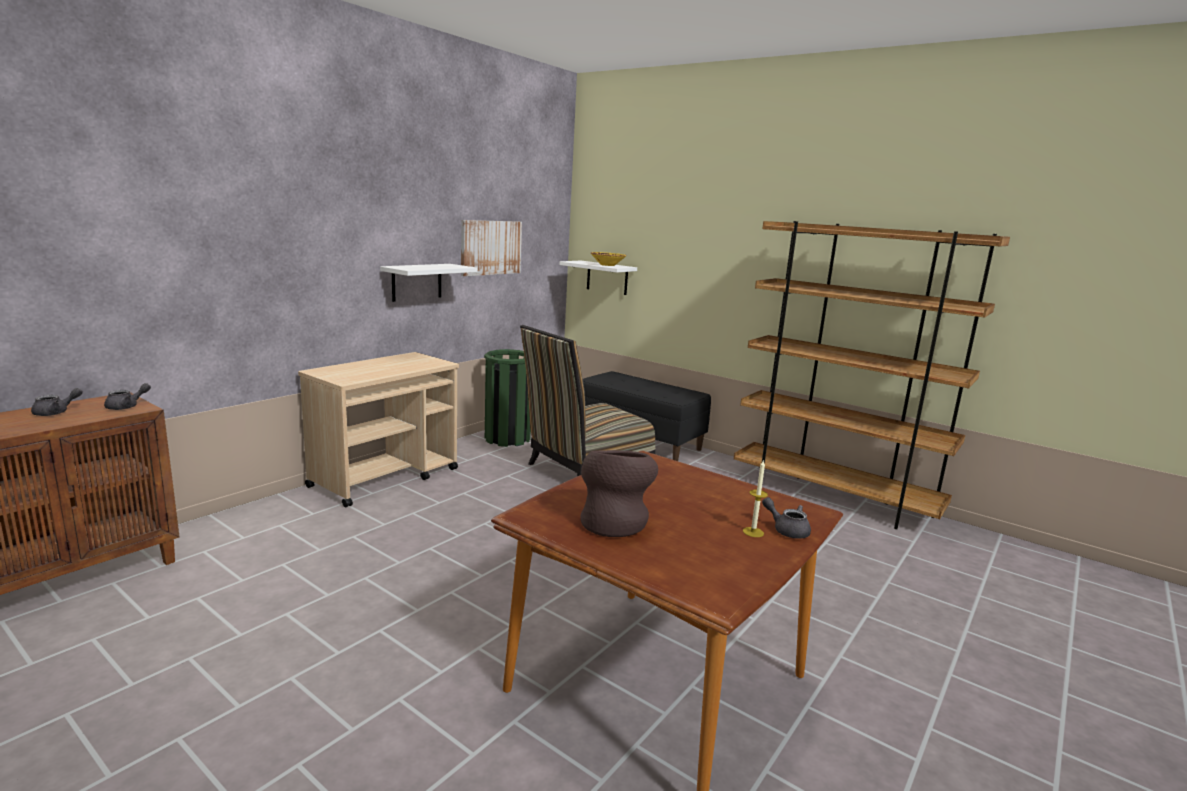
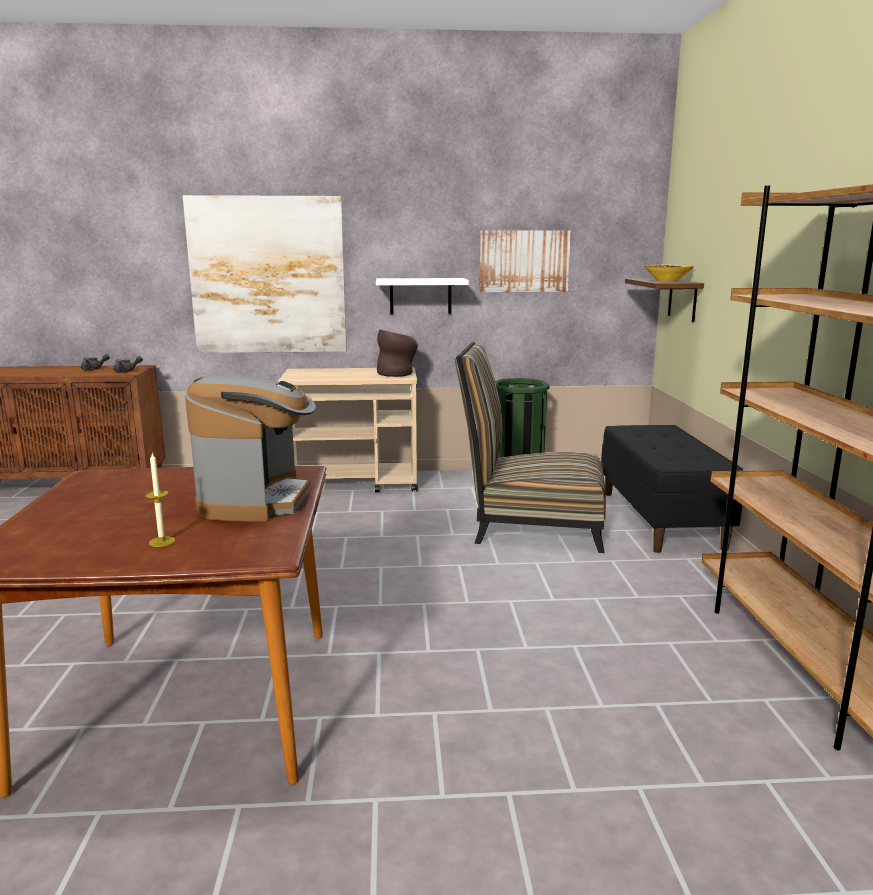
camera: 50 degrees right, 0 degrees up
(272, 267) = (268, 276): none -> picture
(607, 277) = (682, 299): white shelf -> brown shelf
(614, 521) = (115, 497): brown vase -> brown vase (397, 373)
(698, 486) = (257, 500): none -> coffee machine
(787, 530) = (189, 552): grey teapot -> none

